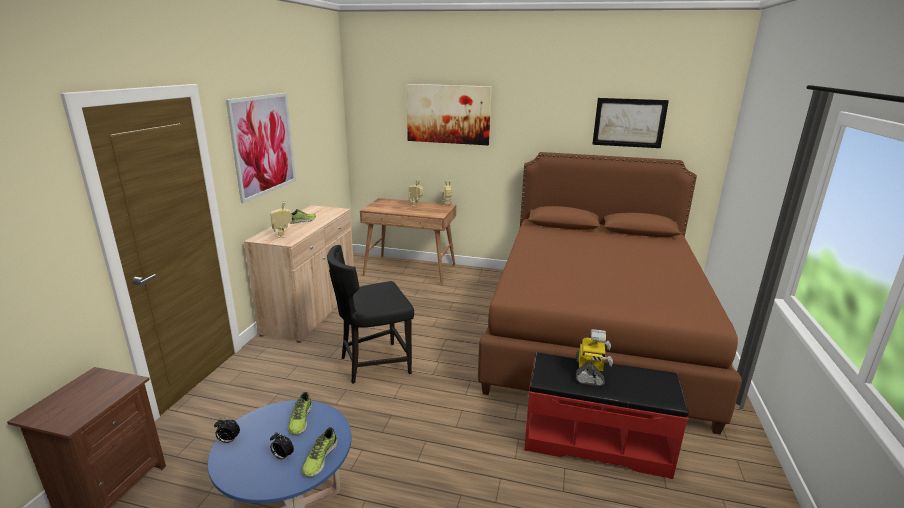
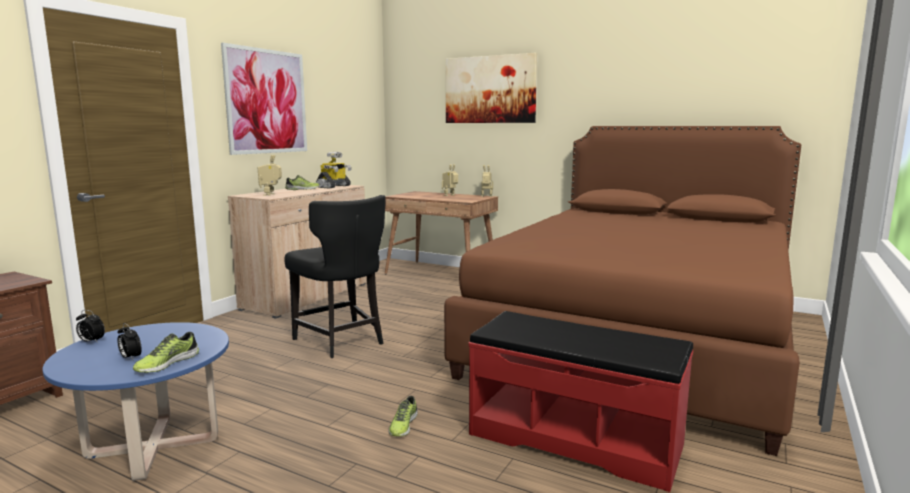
camera: 15 degrees right, 10 degrees down
(300, 420) = (179, 335): shoe -> shoe (403, 425)
(373, 364) = (341, 341): black chair -> black chair turned 120 degrees counterclockwise
(590, 373) = (561, 330): toy robot -> toy robot (334, 186)
(629, 122) = (705, 83): picture -> none

